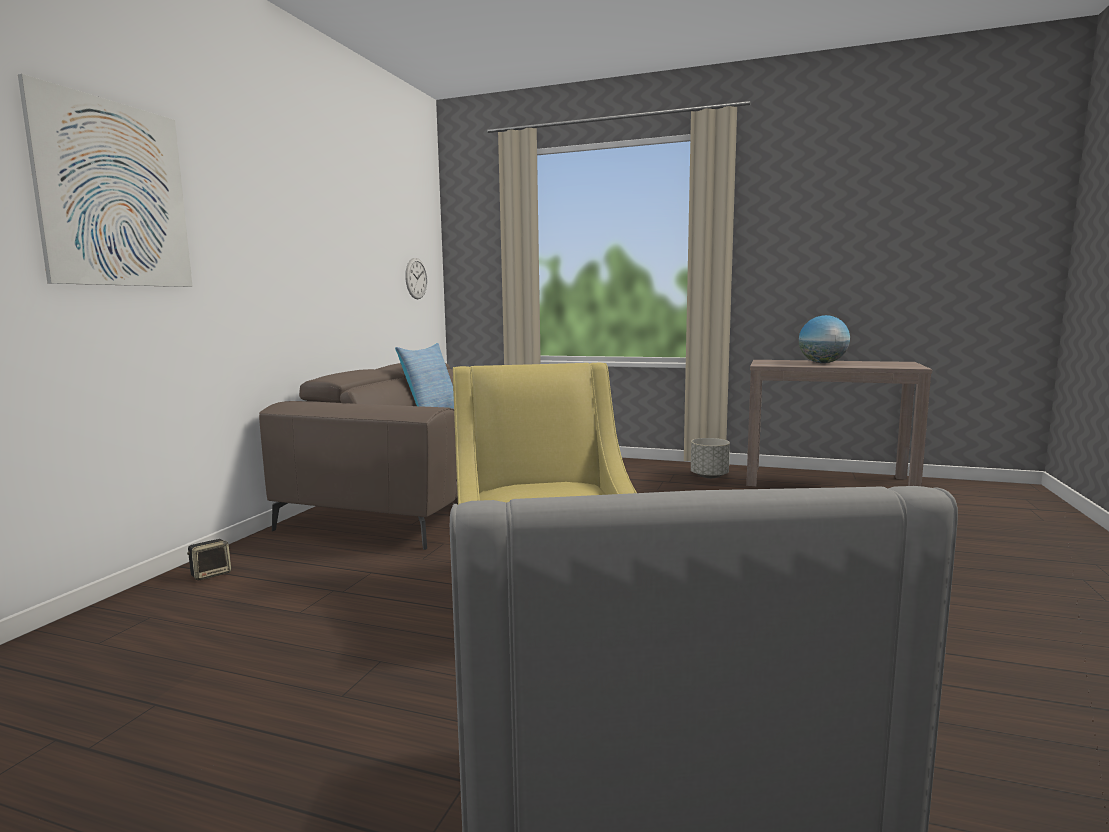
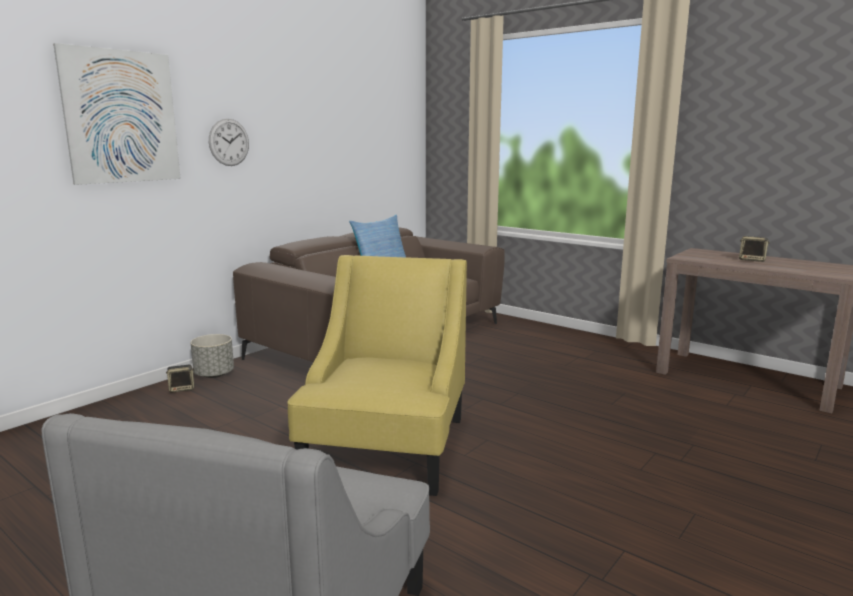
camera: 20 degrees right, 5 degrees up
(416, 278) = (394, 154): wall clock -> wall clock (229, 142)
(709, 476) = (629, 357): grey planter -> grey planter (214, 374)
(822, 363) = (752, 260): globe -> speaker

